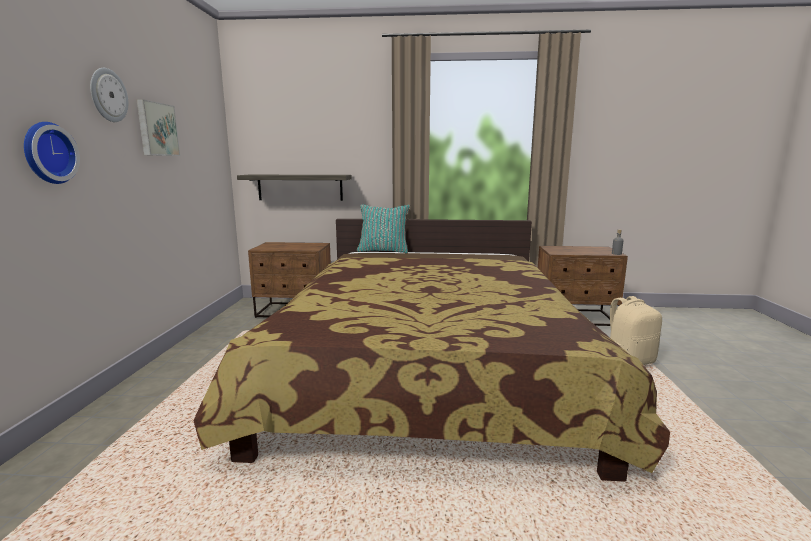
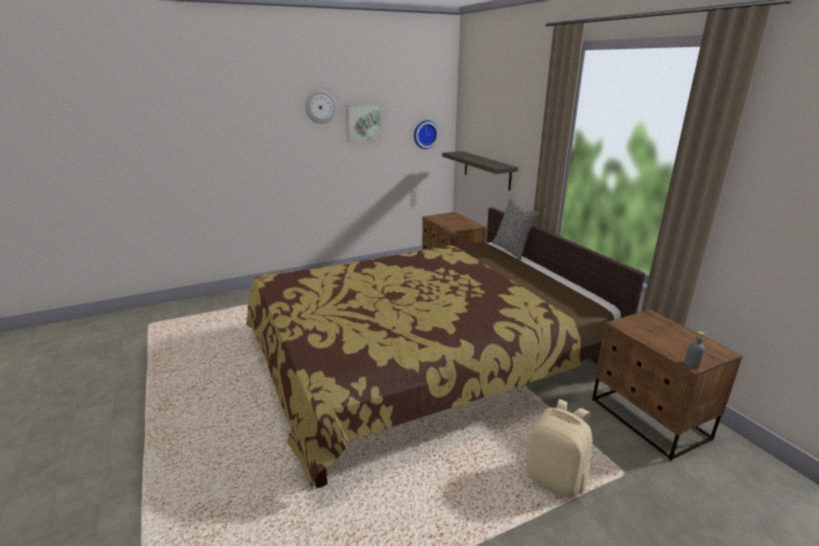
camera: 60 degrees right, 10 degrees up
(47, 153) = (272, 147): wall clock -> wall clock (425, 134)
(383, 251) = (512, 250): turquoise pillow -> grey pillow

